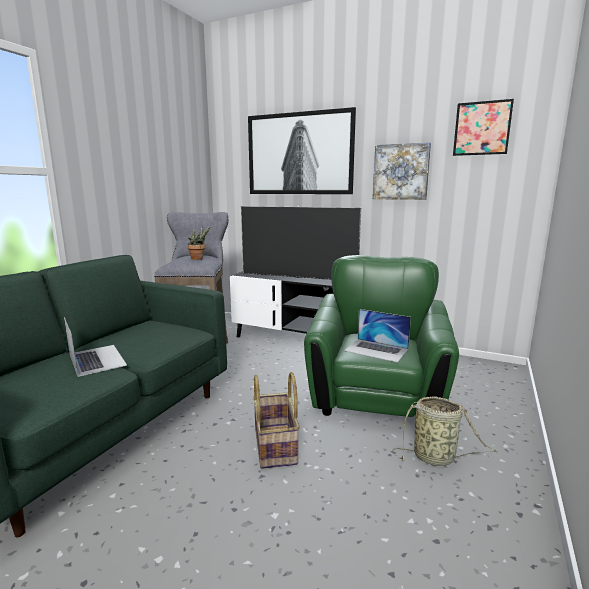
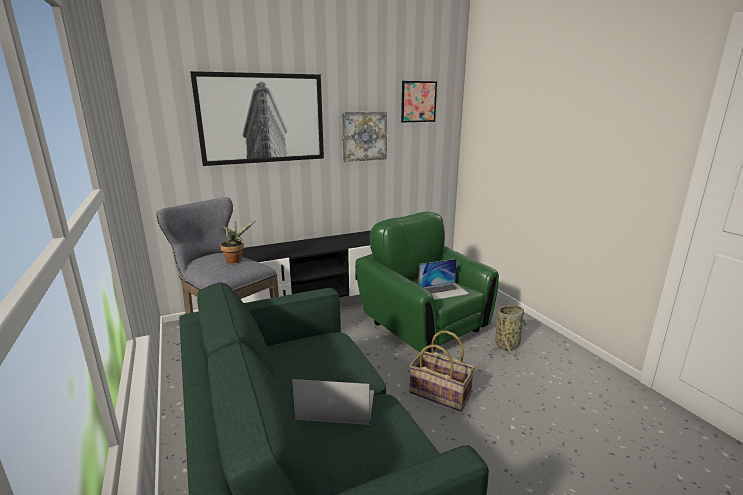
camera: 50 degrees left, 5 degrees up
(298, 277) = (294, 249): television -> none

